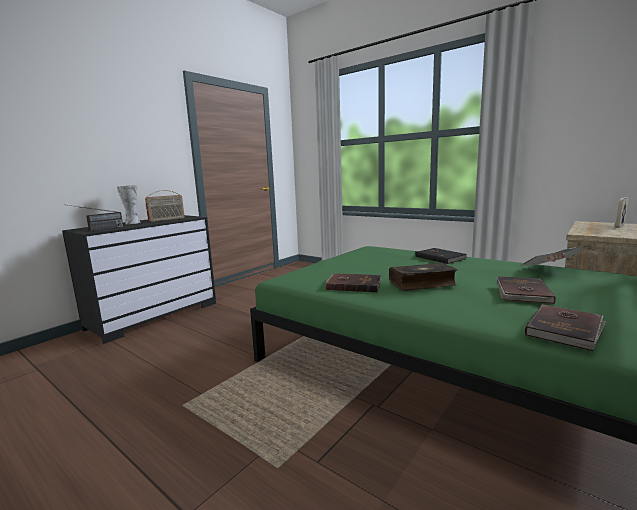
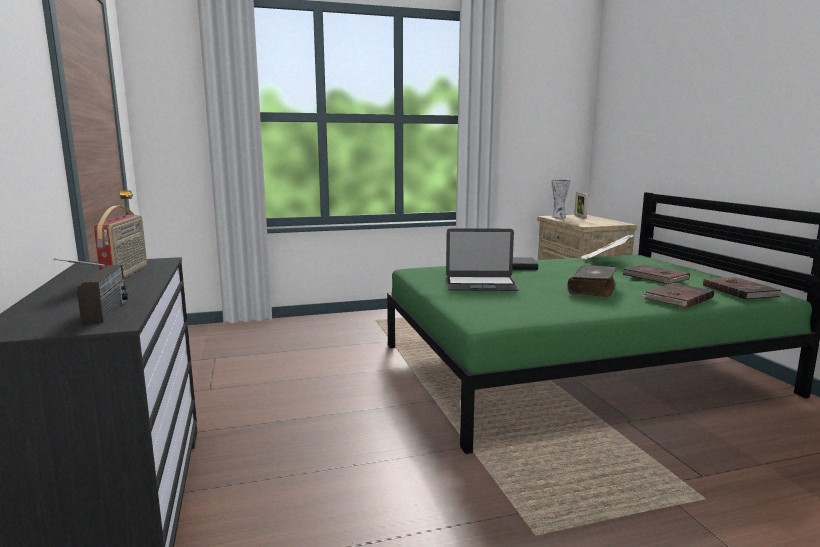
camera: 55 degrees left, 0 degrees up
(132, 223) = (76, 293): vase -> vase (558, 217)
(353, 285) = (558, 304): brown book -> brown book (677, 298)
(367, 262) = (481, 284): none -> laptop

